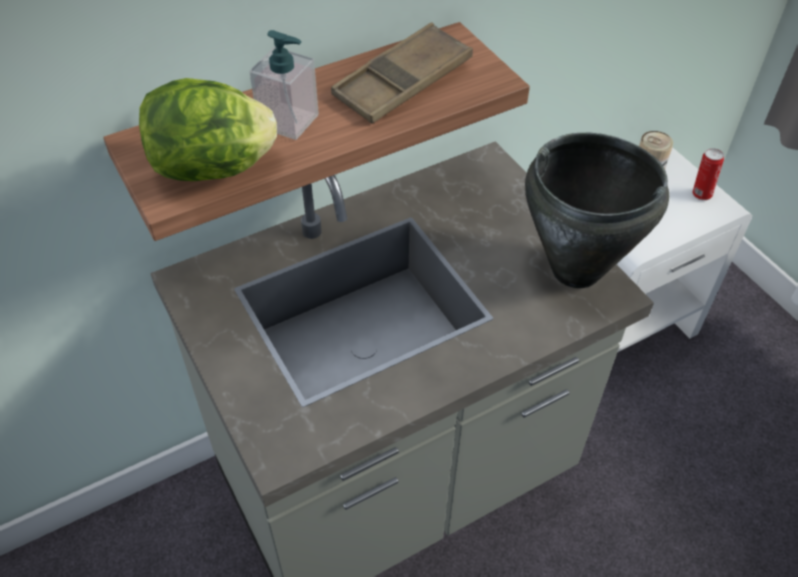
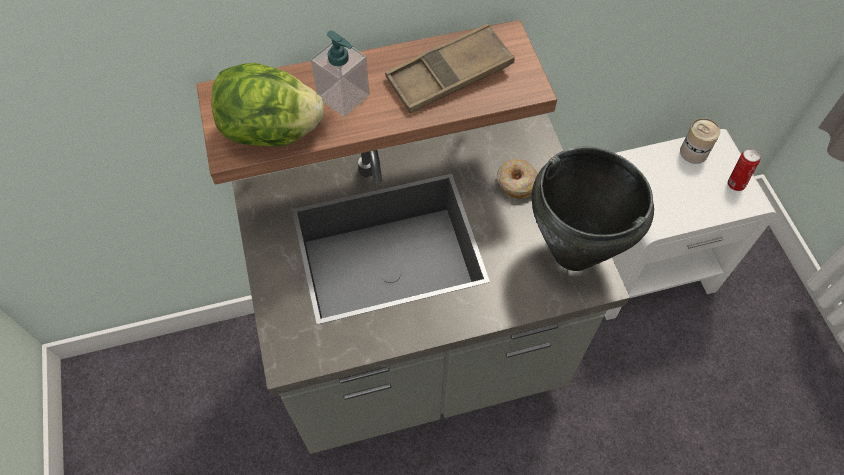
camera: 15 degrees right, 10 degrees up
(486, 213) = (516, 183): none -> donut

